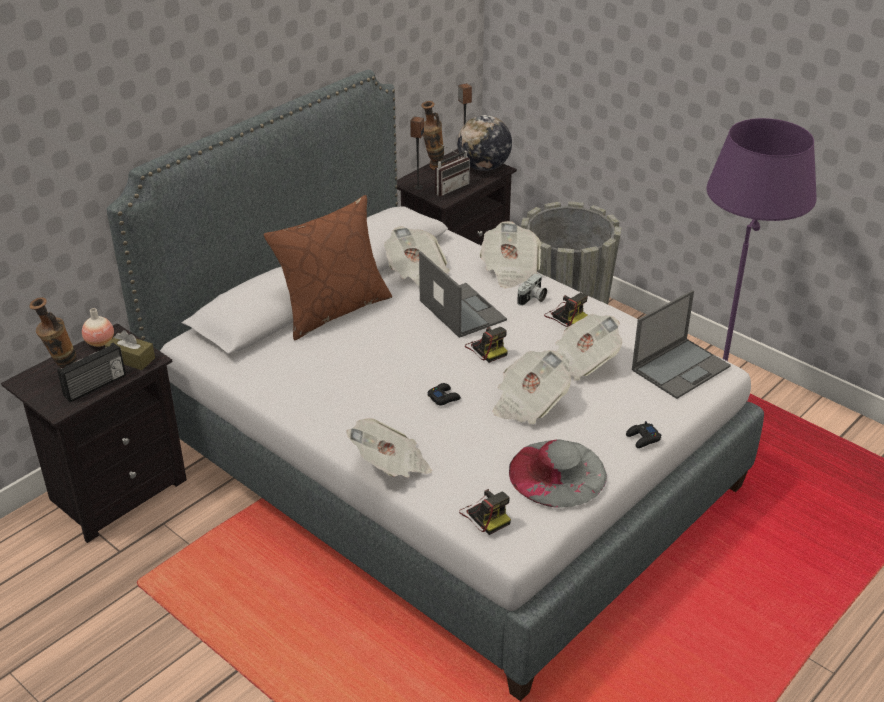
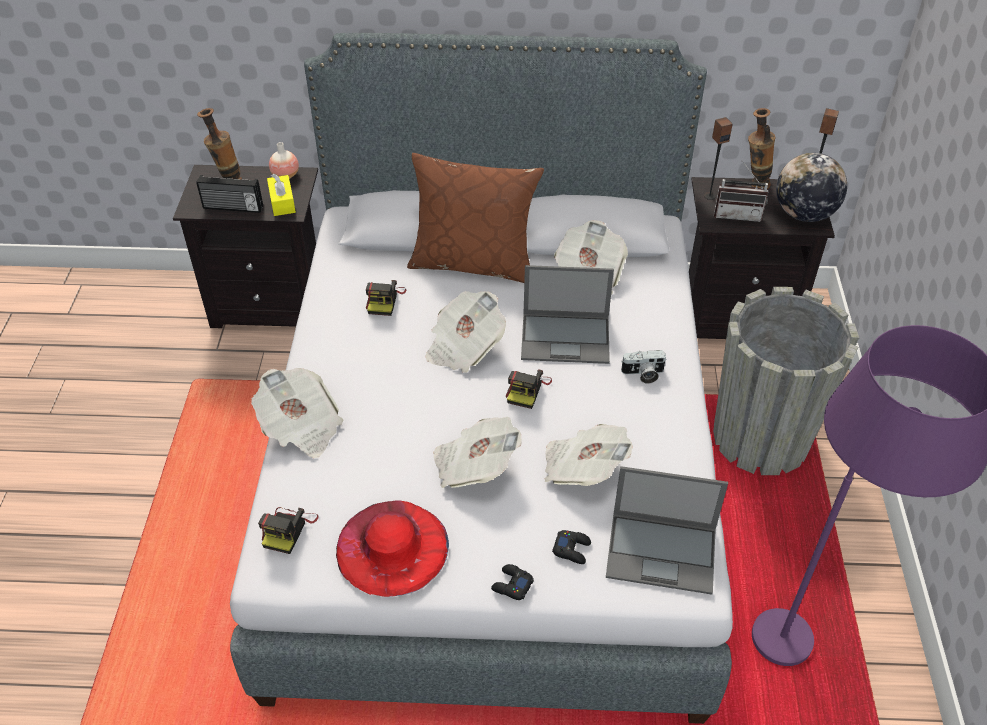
camera: 50 degrees right, 10 degrees up
(131, 358) = (282, 202): brown tissue box -> yellow tissue box
(444, 397) = (425, 404): black game controller -> black game controller (572, 549)
(461, 310) = (566, 338): laptop -> laptop turned 75 degrees clockwise
(510, 270) = (669, 332): newspaper -> newspaper (464, 347)
(557, 473) = (392, 547): grey hat -> red hat
(565, 316) = (644, 414): camera -> camera (384, 300)

